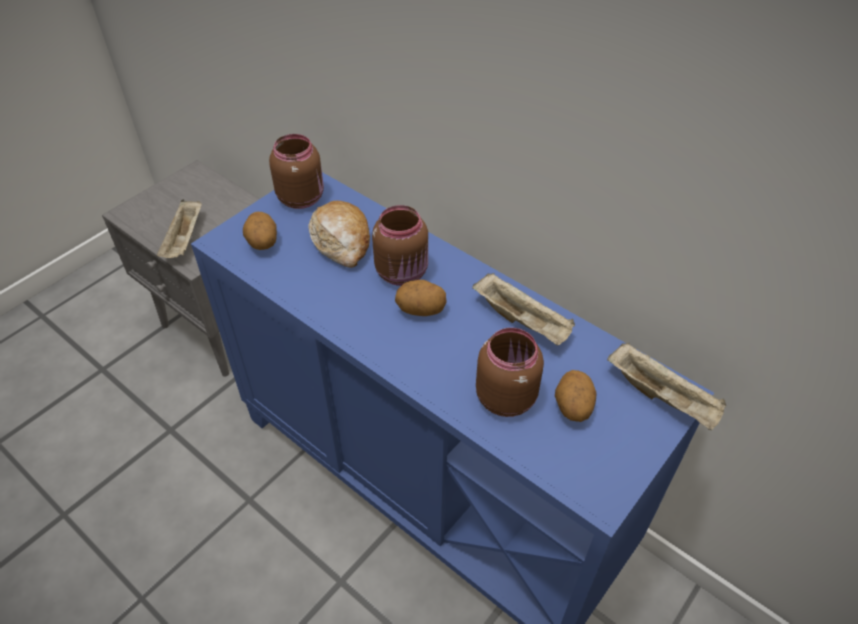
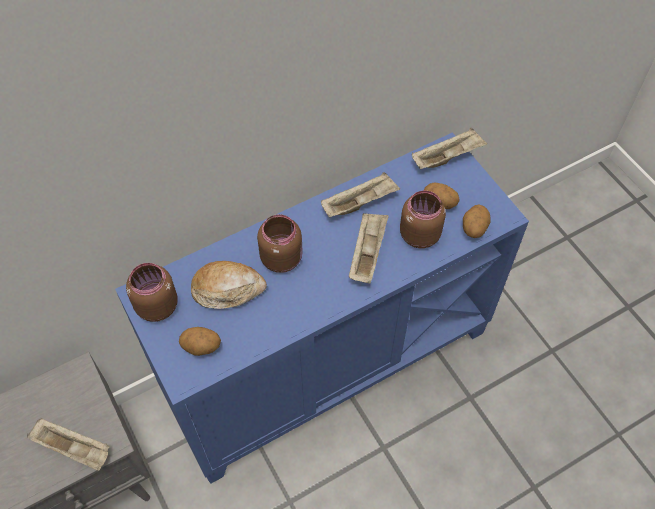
camera: 70 degrees left, 10 degrees up
(421, 310) = (324, 258): potato -> potato (473, 228)
(448, 349) = (367, 253): none -> beige tray

